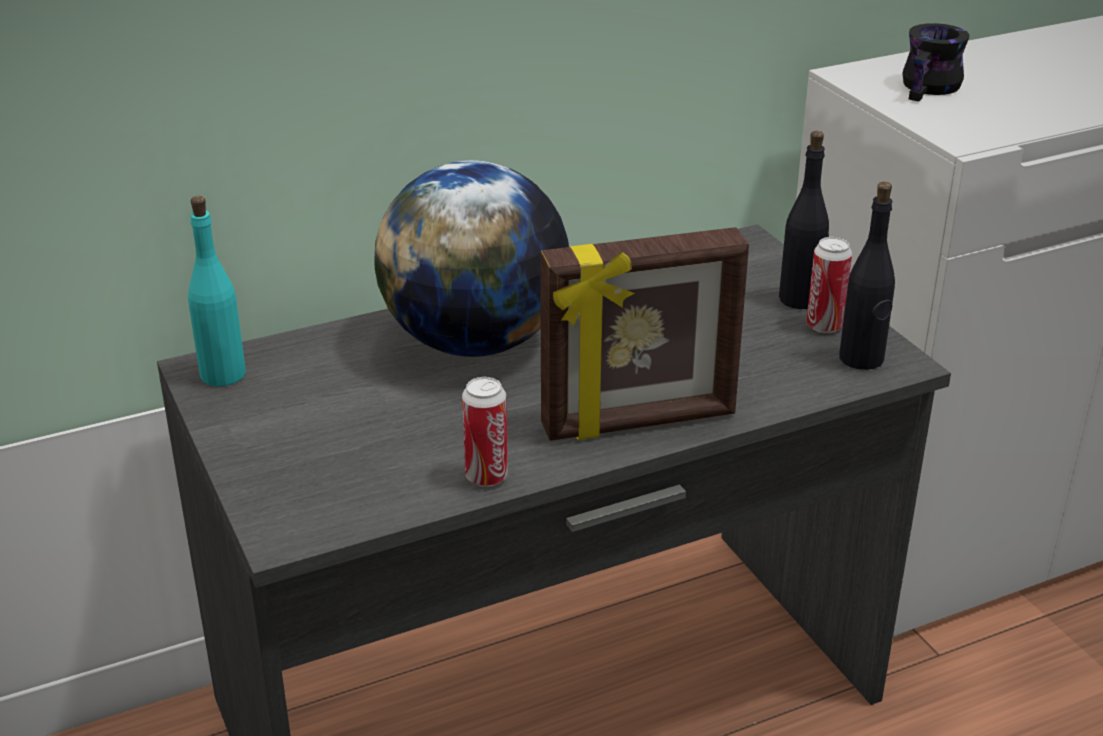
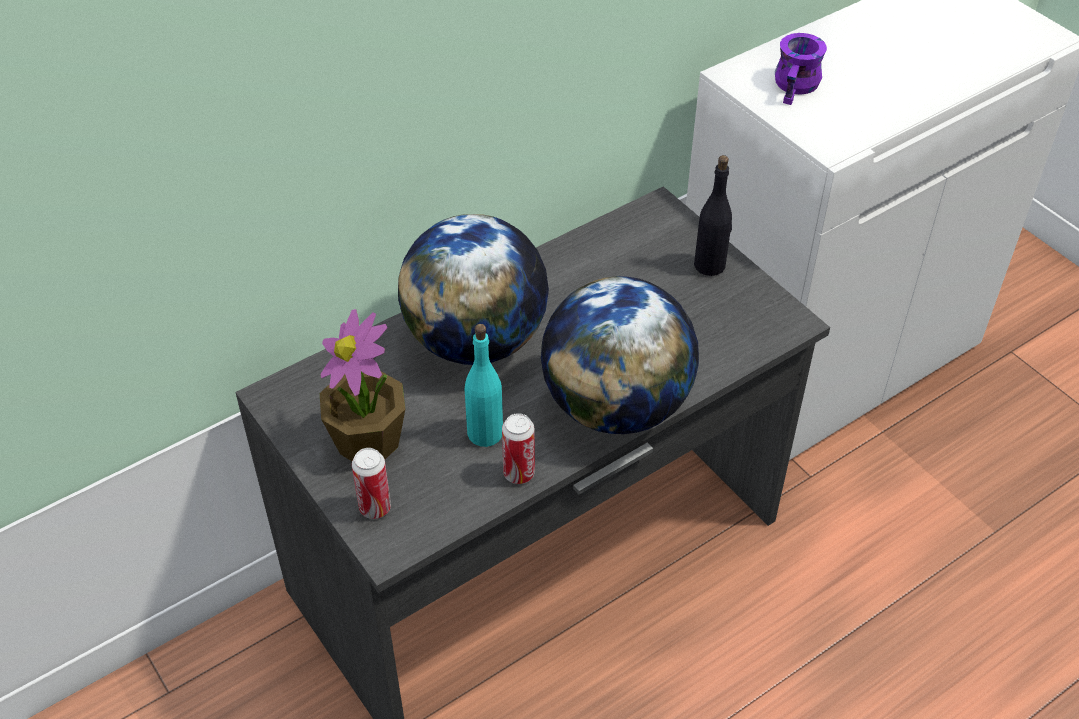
camera: 10 degrees left, 15 degrees up
(223, 374) = (292, 399): turquoise bottle -> turquoise bottle (485, 433)
(302, 424) = (369, 441): none -> potted plant
(639, 422) = (616, 406): picture frame -> globe
(824, 326) = (732, 291): can -> can (375, 508)
(861, 359) = (765, 321): black bottle -> none
(932, 88) = (798, 86): black mug -> purple mug

